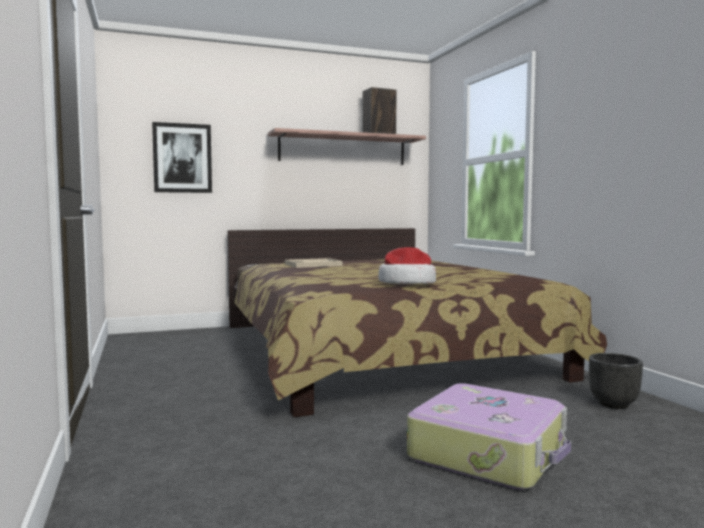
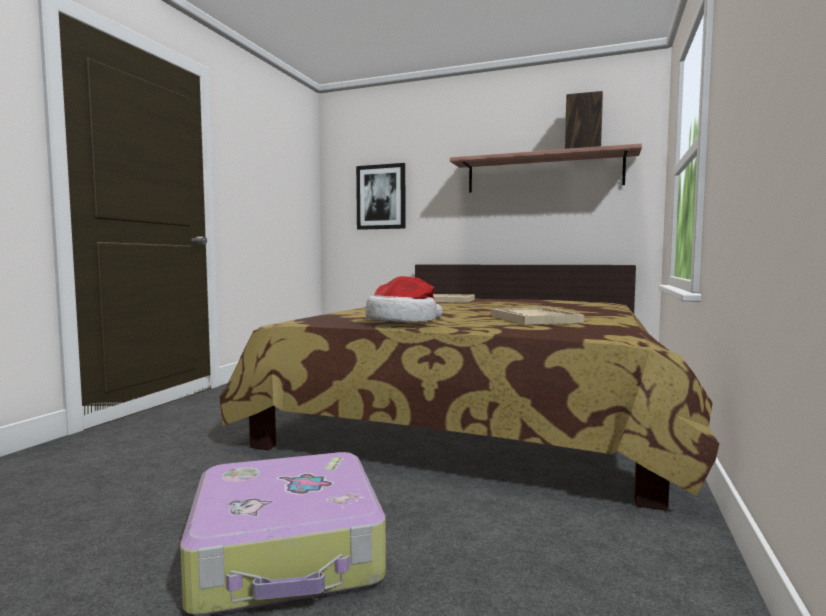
camera: 40 degrees right, 0 degrees up
(465, 274) = (534, 319): none -> beige tray
(614, 404) = (626, 563): black planter -> none

